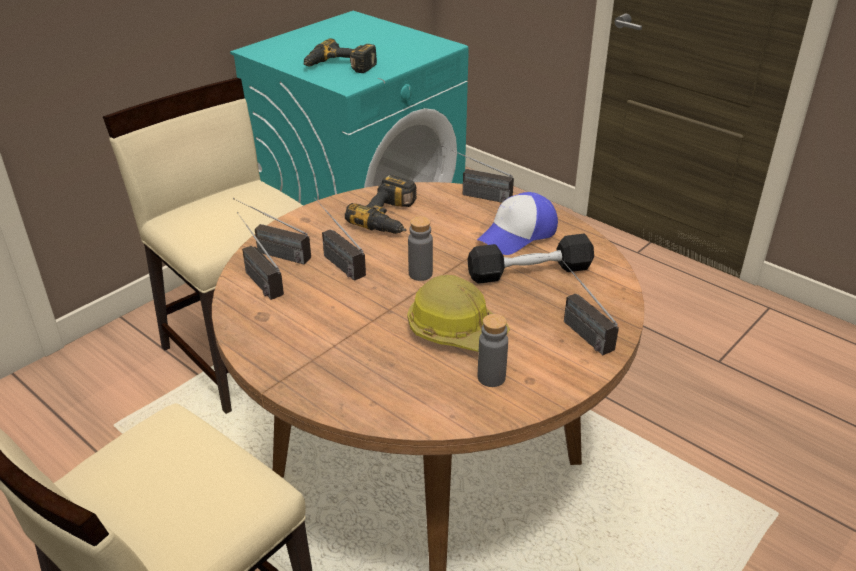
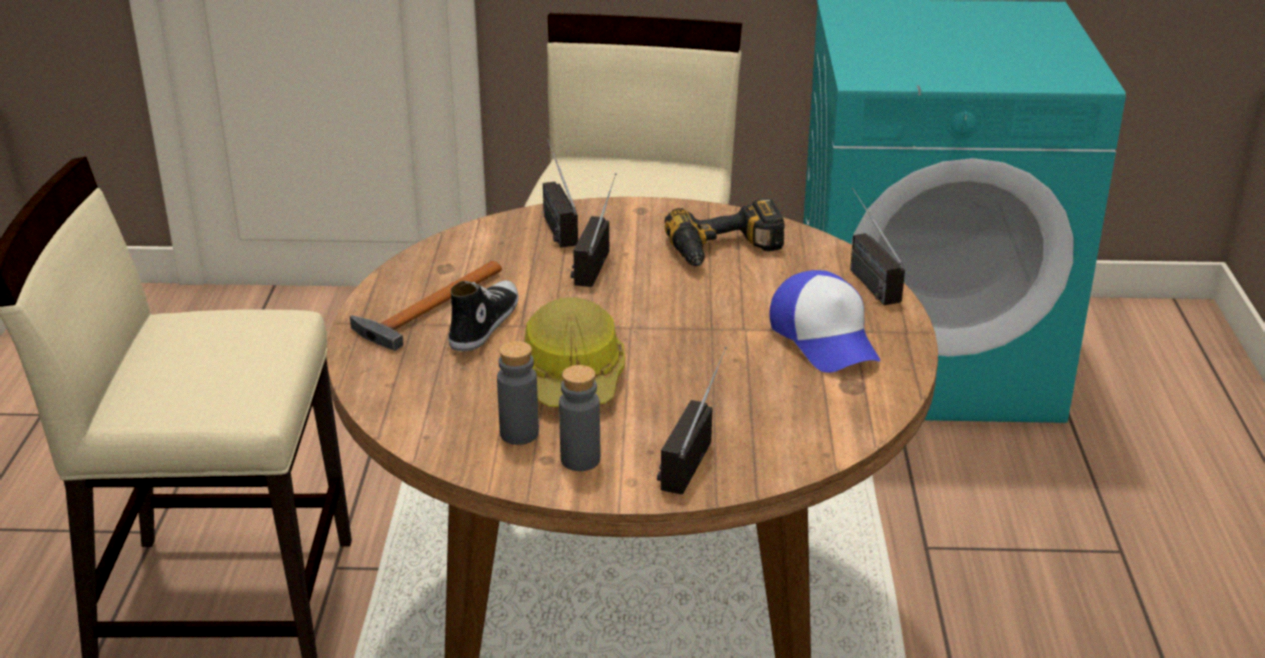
camera: 50 degrees right, 5 degrees down
(256, 277) = (502, 235): radio -> none
(302, 346) = (427, 309): none -> hammer
(338, 67) = (898, 56): power drill -> none
(351, 333) = (483, 324): none -> shoe
(420, 274) = (644, 315): grey bottle -> grey bottle (580, 460)
(518, 234) = (825, 338): cap -> cap turned 120 degrees counterclockwise
(530, 271) = (758, 377): black dumbbell -> none

